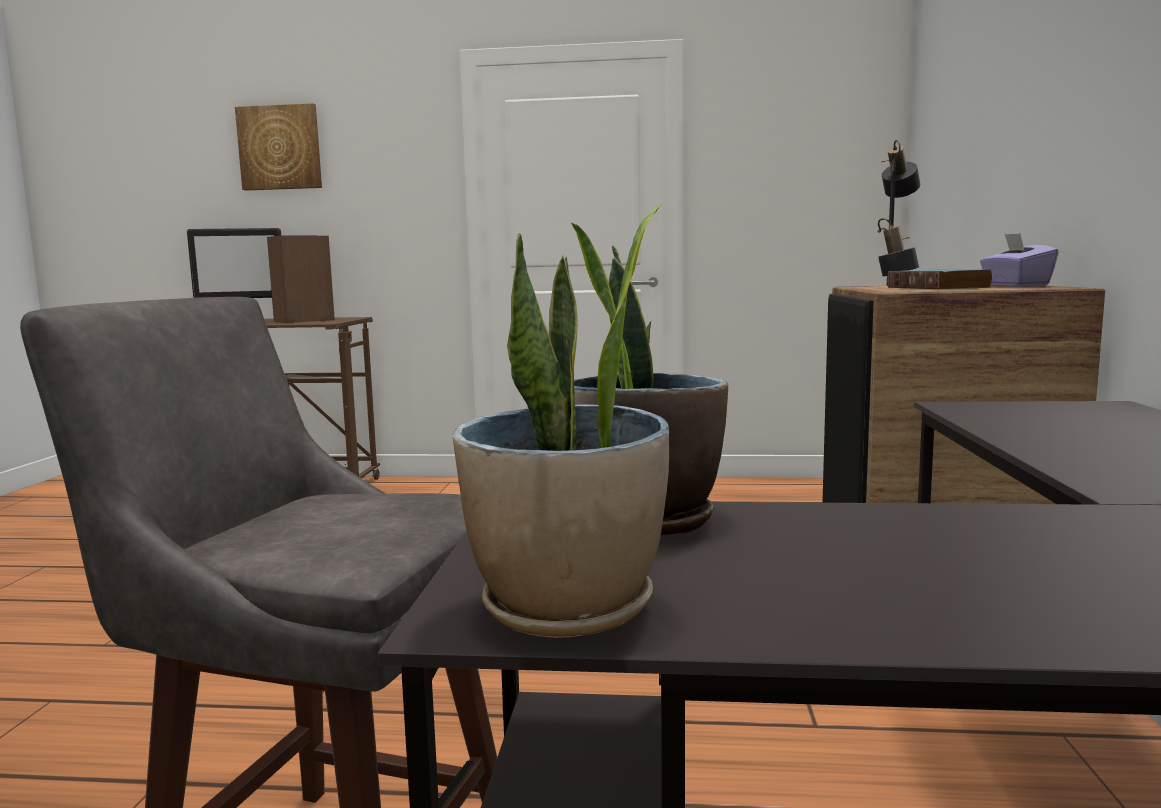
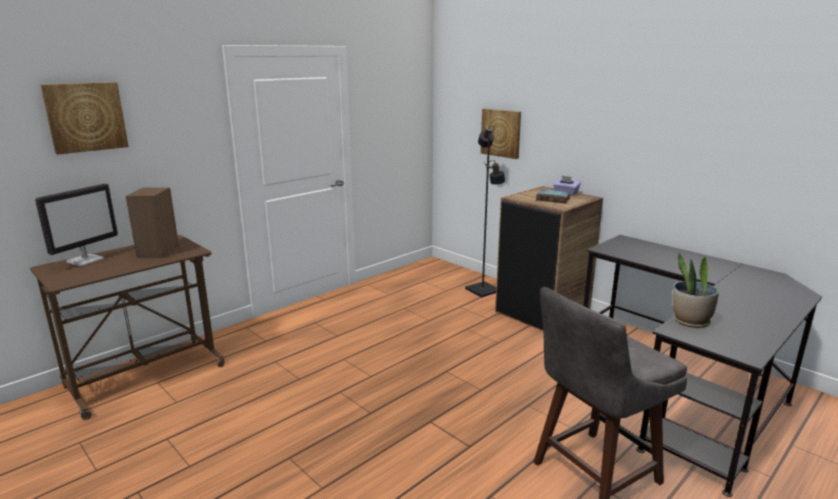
camera: 50 degrees left, 10 degrees up
(567, 608) = (748, 347): potted plant -> none
(971, 172) = (501, 133): none -> picture

